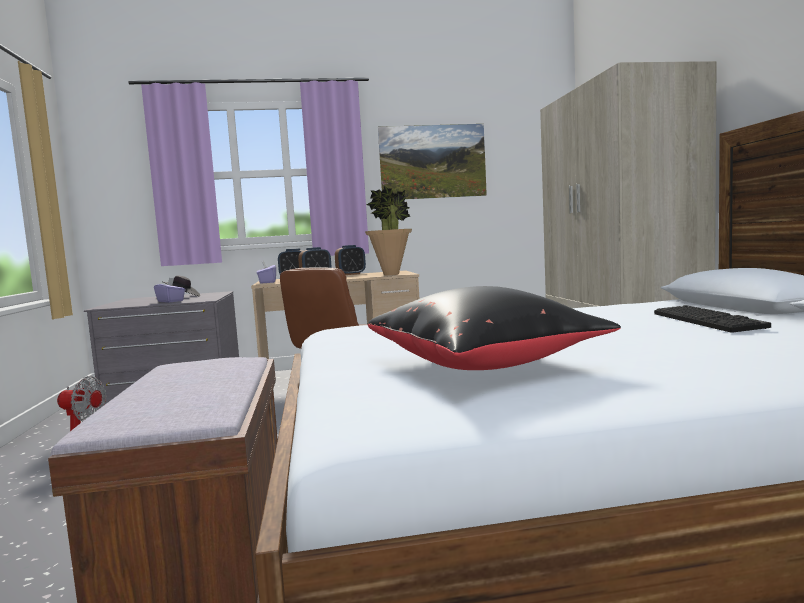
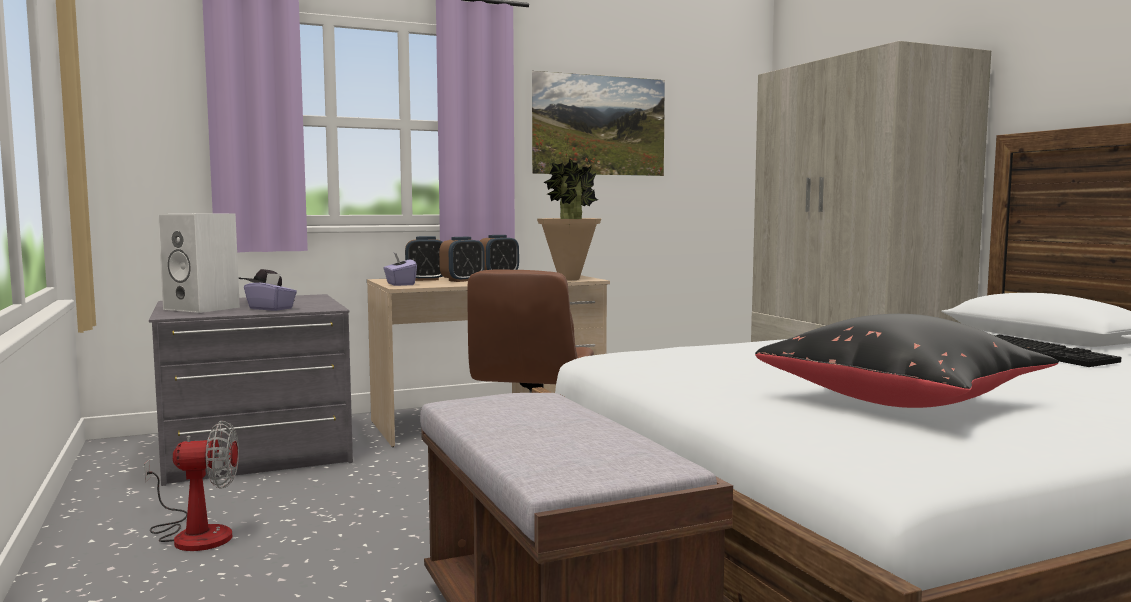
camera: 15 degrees left, 0 degrees up
(133, 302) = (204, 308): none -> white speaker

